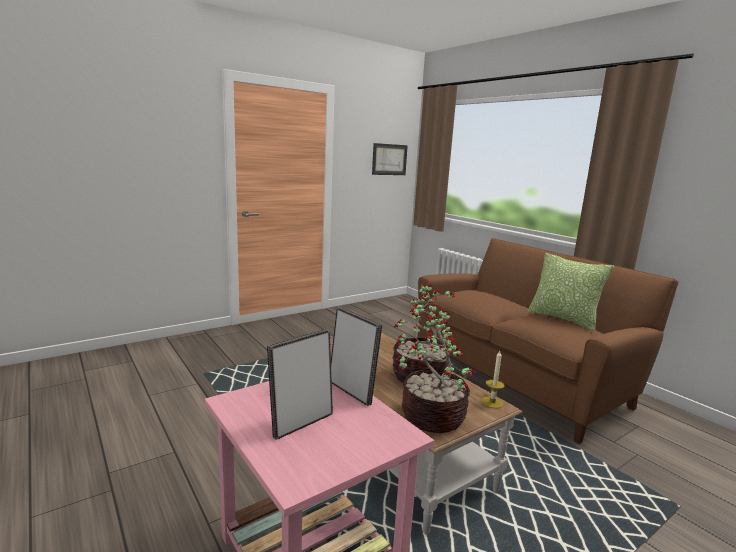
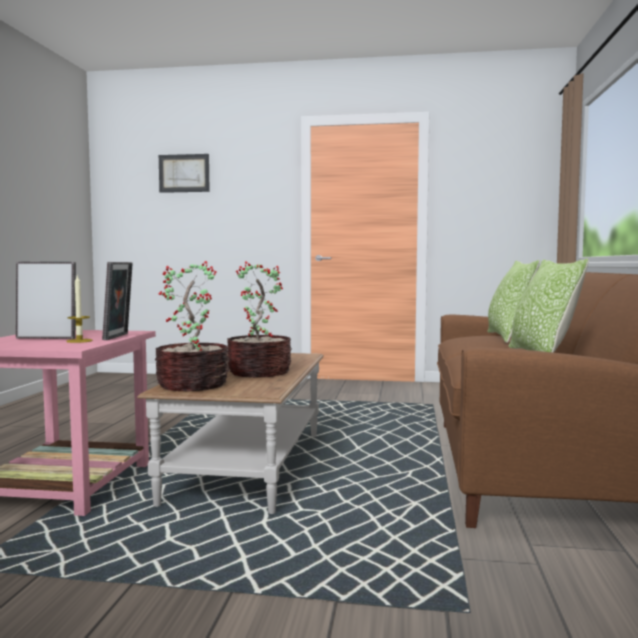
camera: 45 degrees right, 10 degrees down
(389, 159) = (518, 192): picture -> picture (184, 173)
(486, 294) = (509, 337): none -> pillow
(492, 402) = (267, 390): candle -> candle (79, 341)

